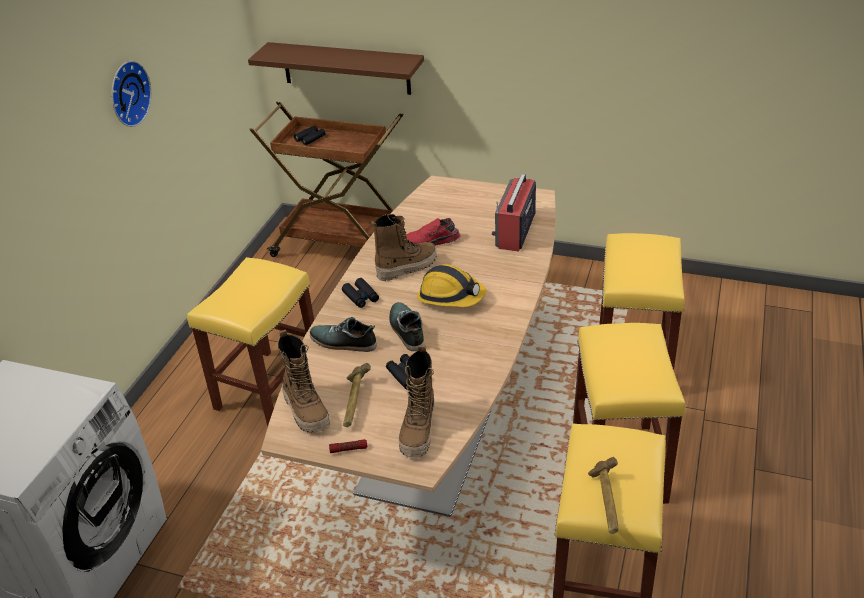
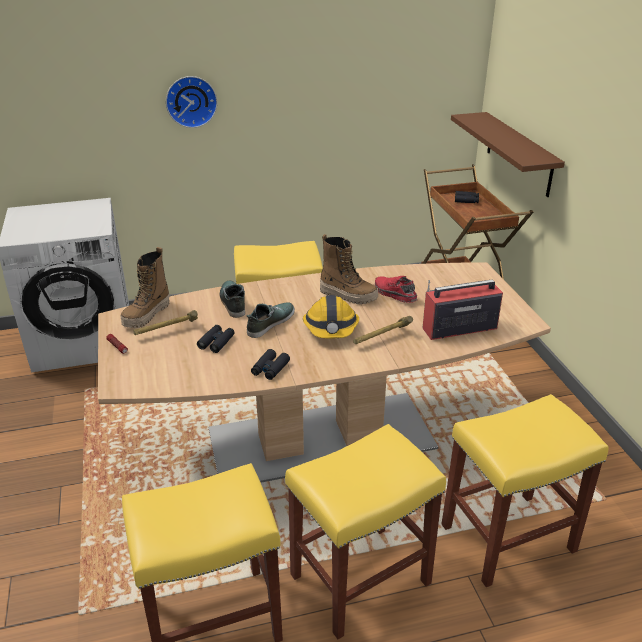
camera: 55 degrees right, 5 degrees down
(127, 93) = (301, 83): wall clock -> wall clock (191, 101)
(361, 297) = (291, 290): black binoculars -> black binoculars (270, 369)
(419, 431) = (156, 370): boot -> none
(606, 504) = (155, 517): hammer -> hammer (381, 339)

